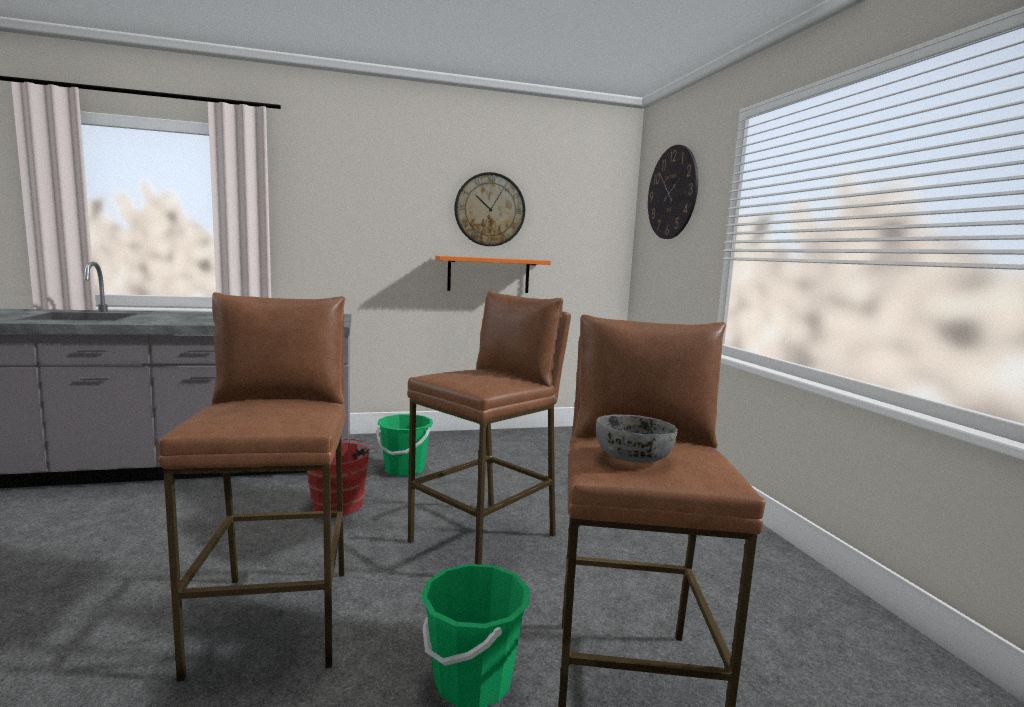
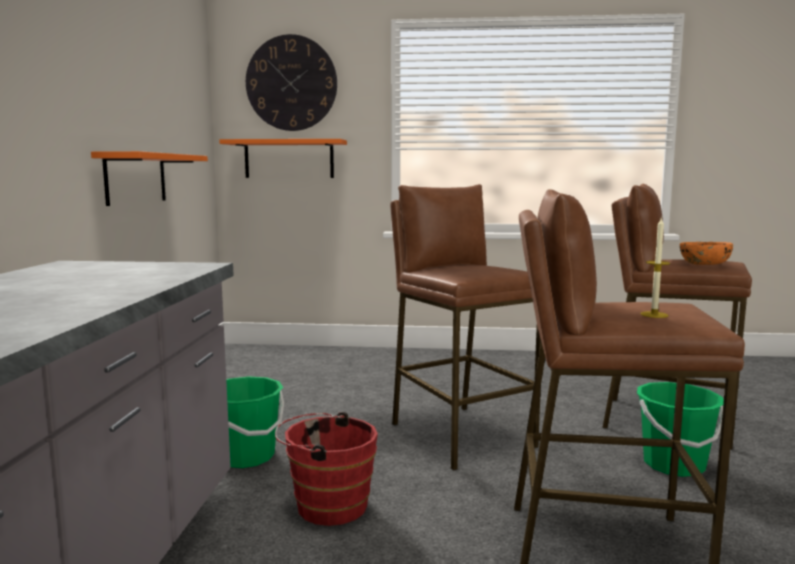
camera: 70 degrees left, 0 degrees up
(242, 413) = (654, 315): none -> candle
(489, 209) = (128, 84): wall clock -> none
(634, 457) = (704, 264): grey bowl -> orange bowl
(663, 266) = (289, 159): none -> orange shelf

